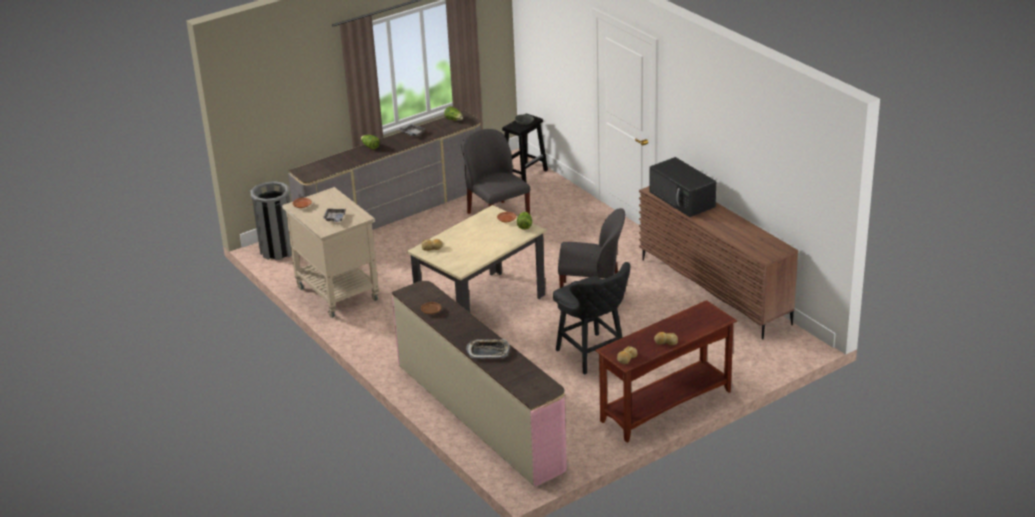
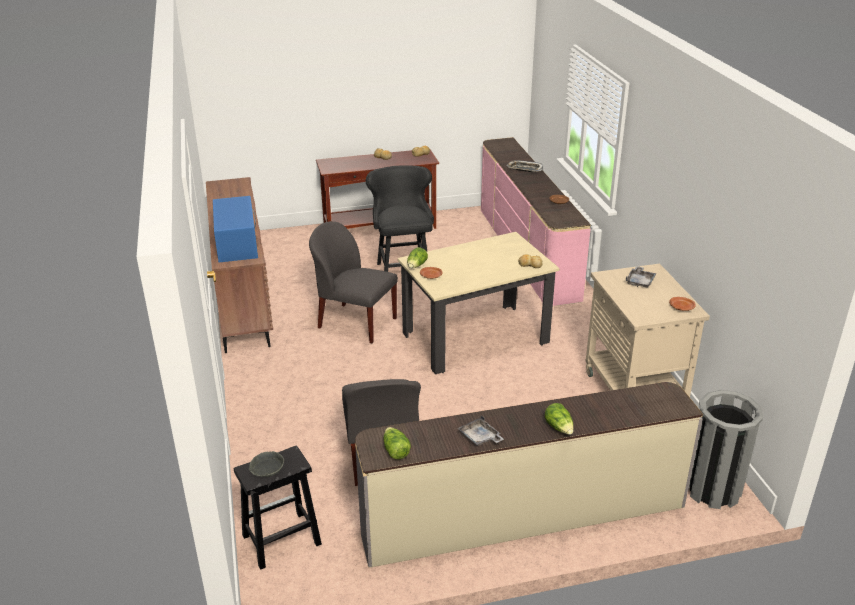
camera: 160 degrees left, 0 degrees up
(683, 199) = (236, 242): black microwave -> blue microwave

